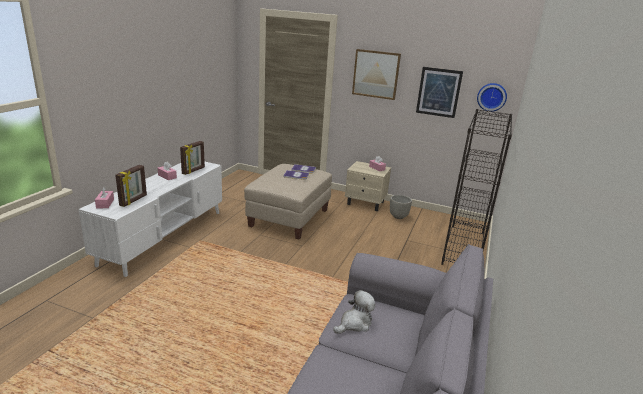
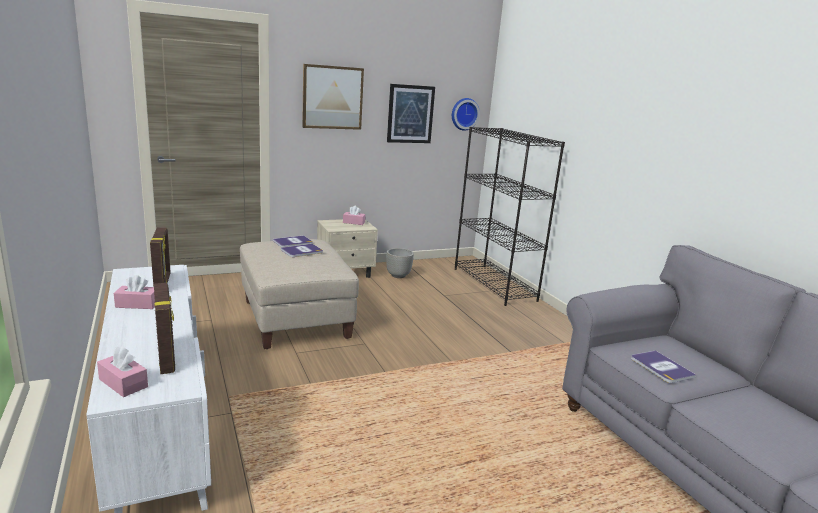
camera: 45 degrees left, 5 degrees down
(354, 323) = (661, 367): plush toy -> book

